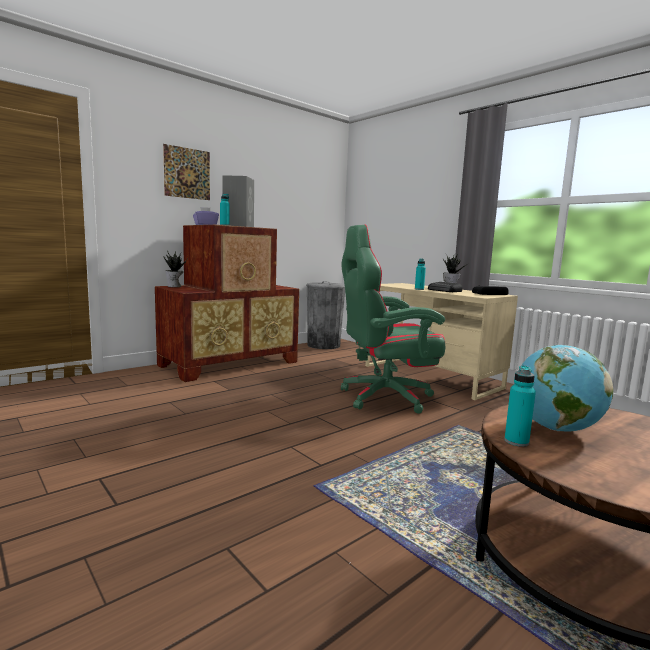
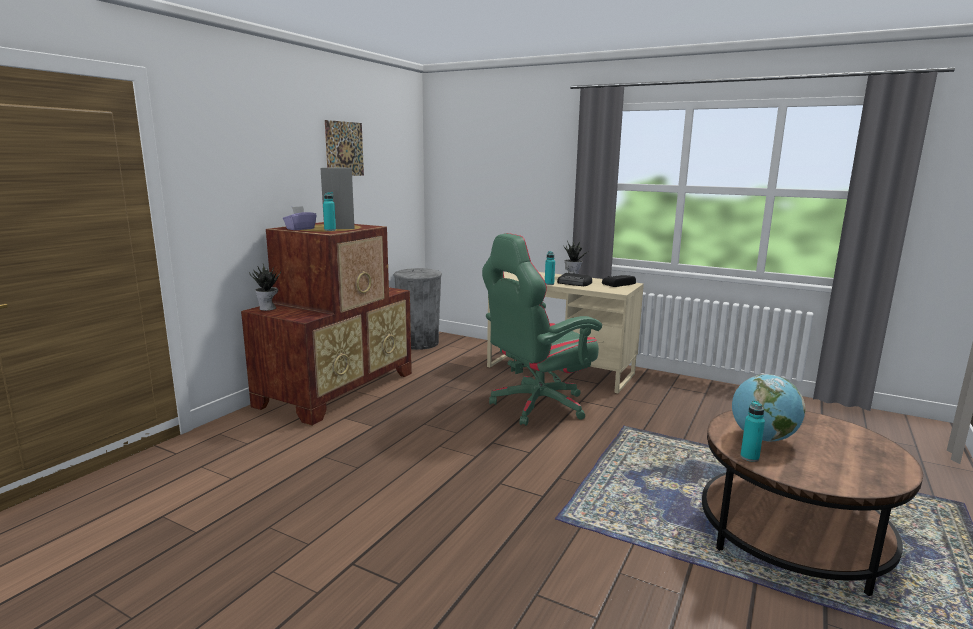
camera: 20 degrees left, 5 degrees up
(187, 173) = (263, 161): picture -> picture (344, 149)

